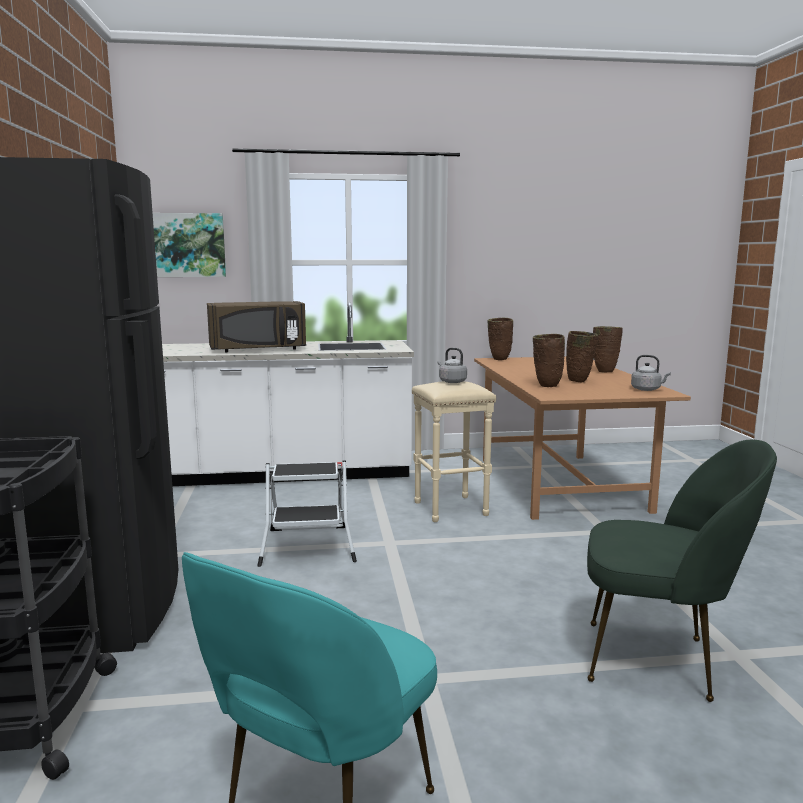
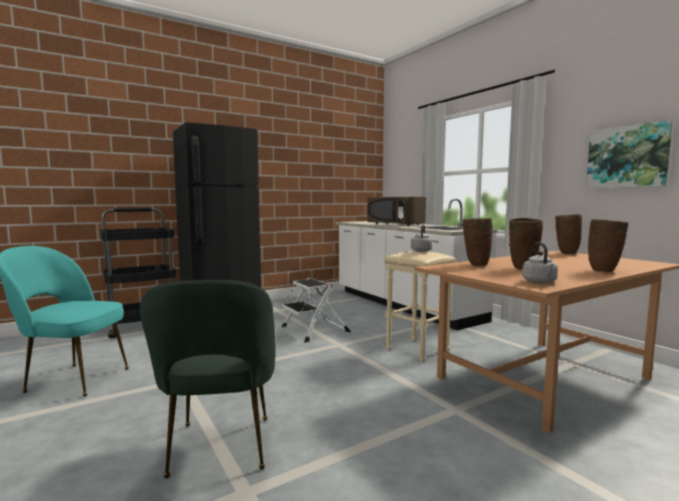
camera: 65 degrees right, 5 degrees down
(187, 245) = (403, 166): picture -> picture (627, 157)

